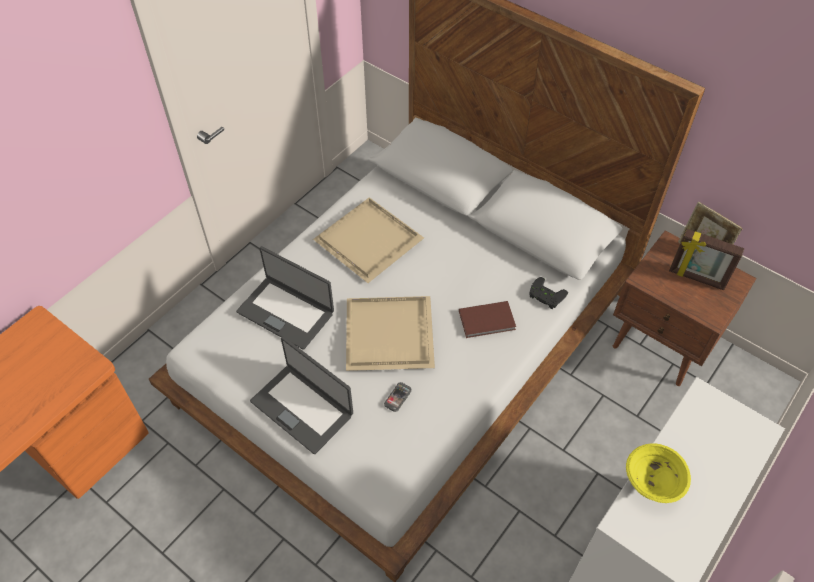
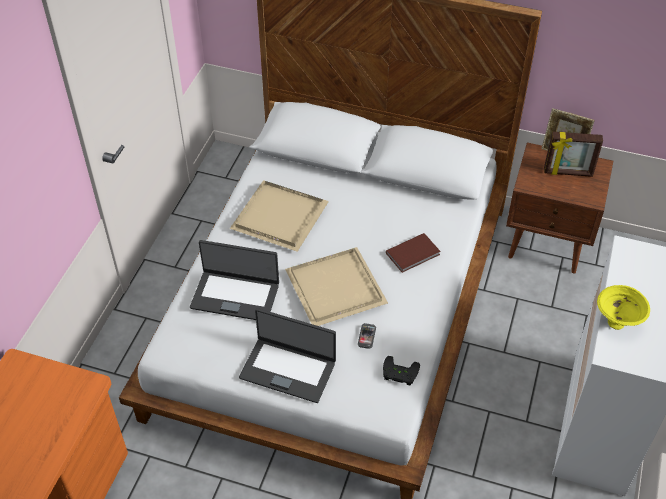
camera: 20 degrees left, 5 degrees down
(545, 296) = (452, 221): black game controller -> black game controller (399, 374)

